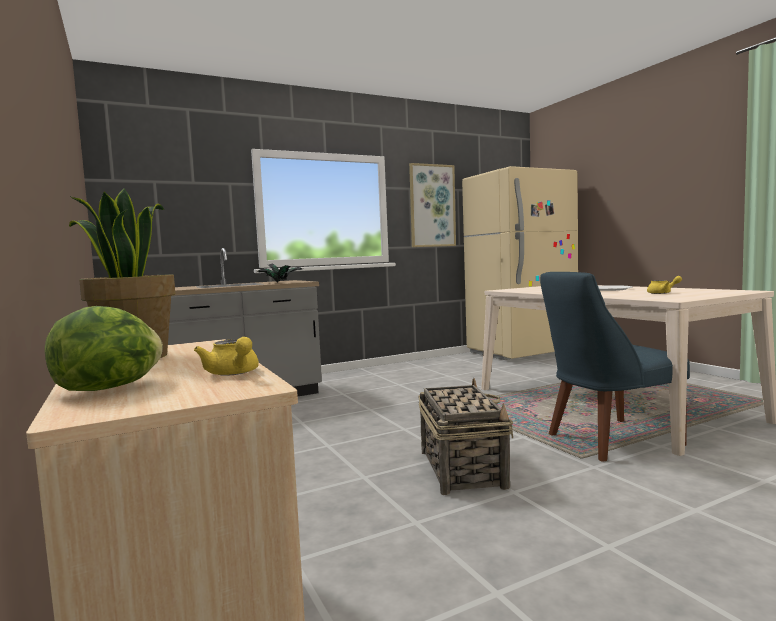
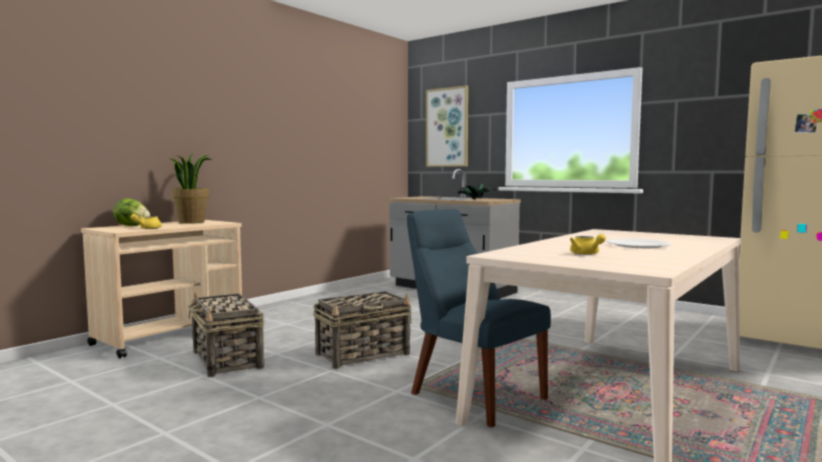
camera: 65 degrees right, 0 degrees up
(424, 566) = (227, 360): none -> basket
(432, 206) = (708, 119): picture -> picture (447, 127)

